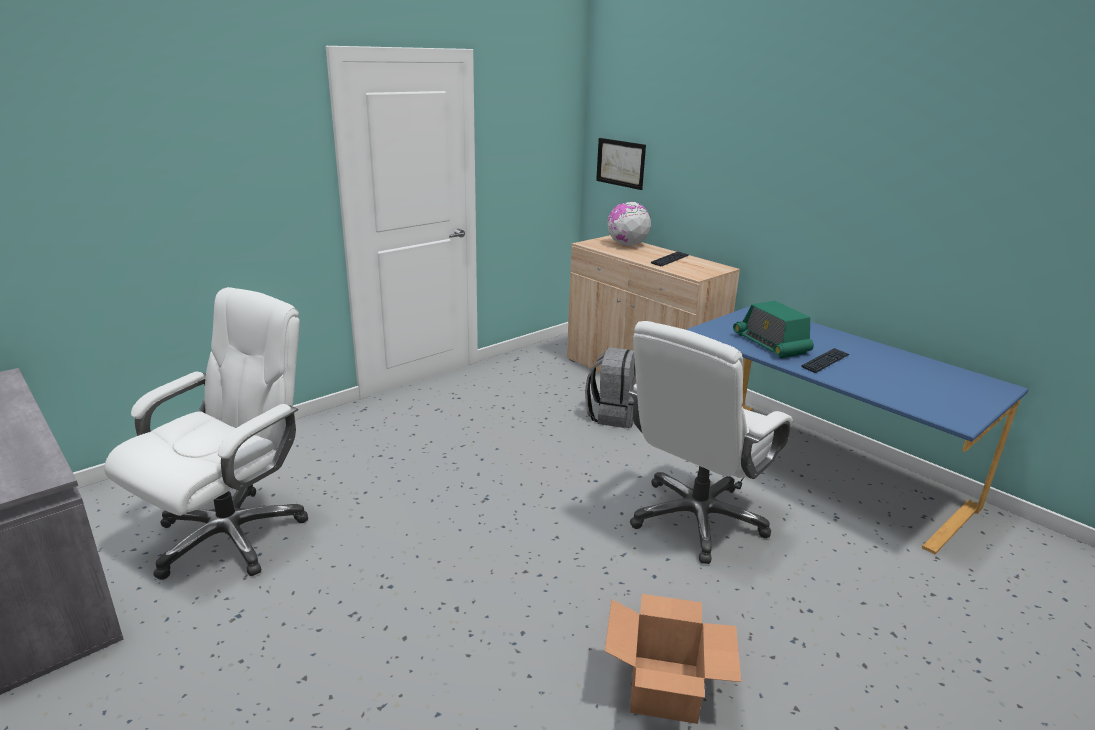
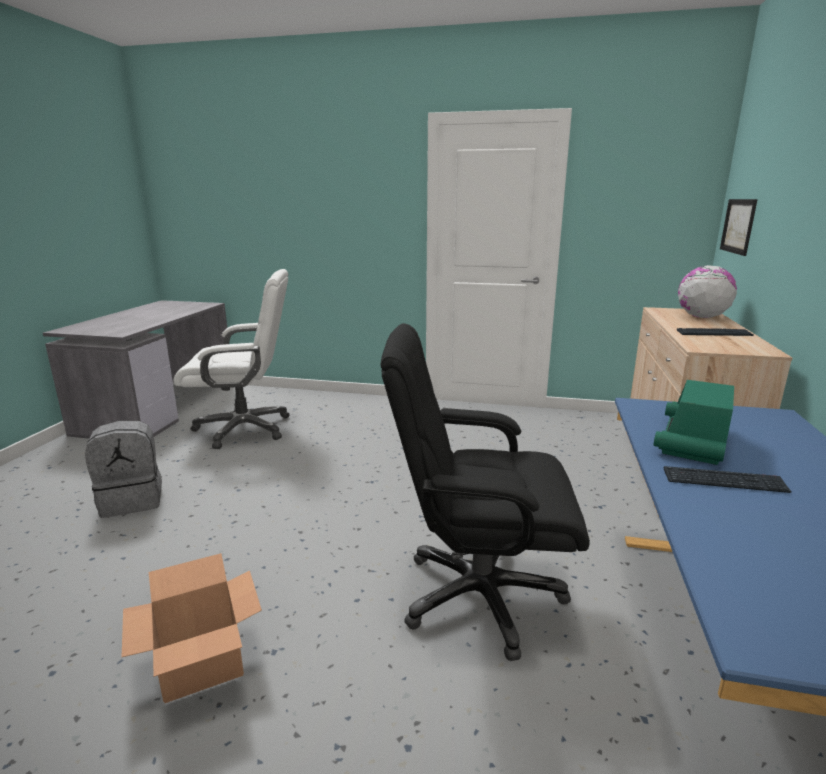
camera: 55 degrees right, 5 degrees down
(612, 415) = (579, 486): grey backpack -> grey backpack (133, 500)
(696, 519) = (478, 595): white office chair -> black office chair

